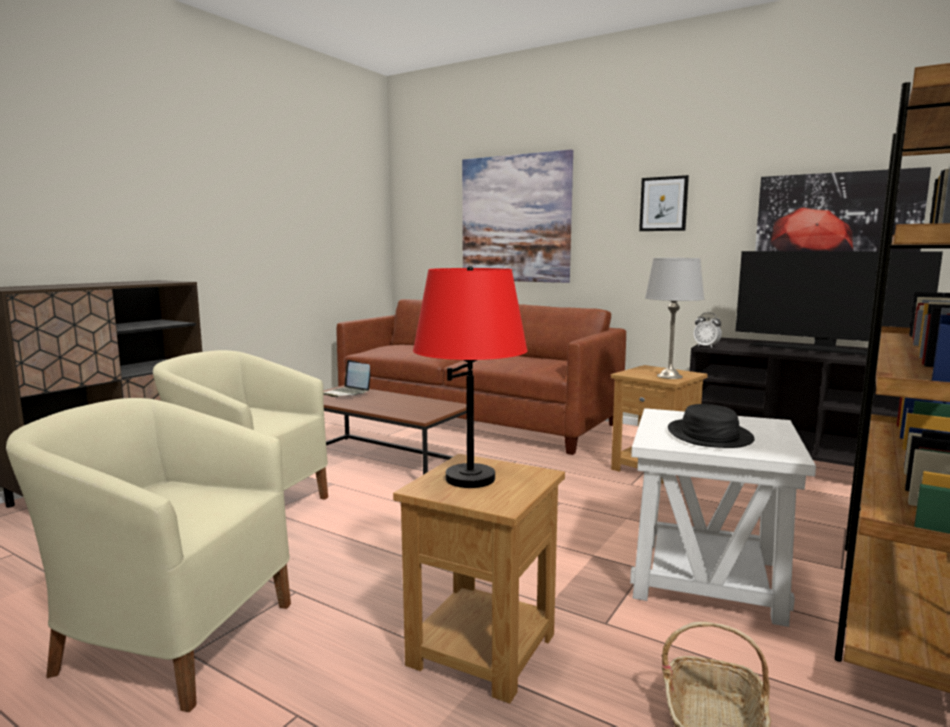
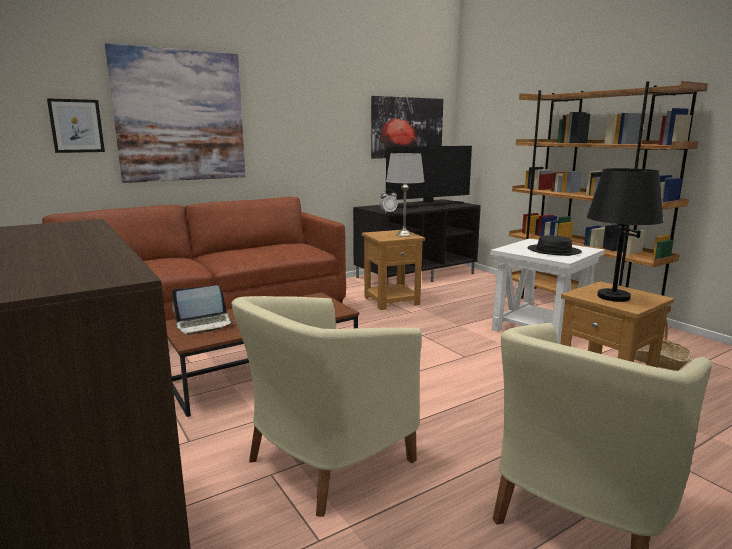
camera: 65 degrees left, 5 degrees up
(470, 478) = (613, 297): red table lamp -> black table lamp
(663, 204) = (314, 110): picture -> picture (76, 126)

